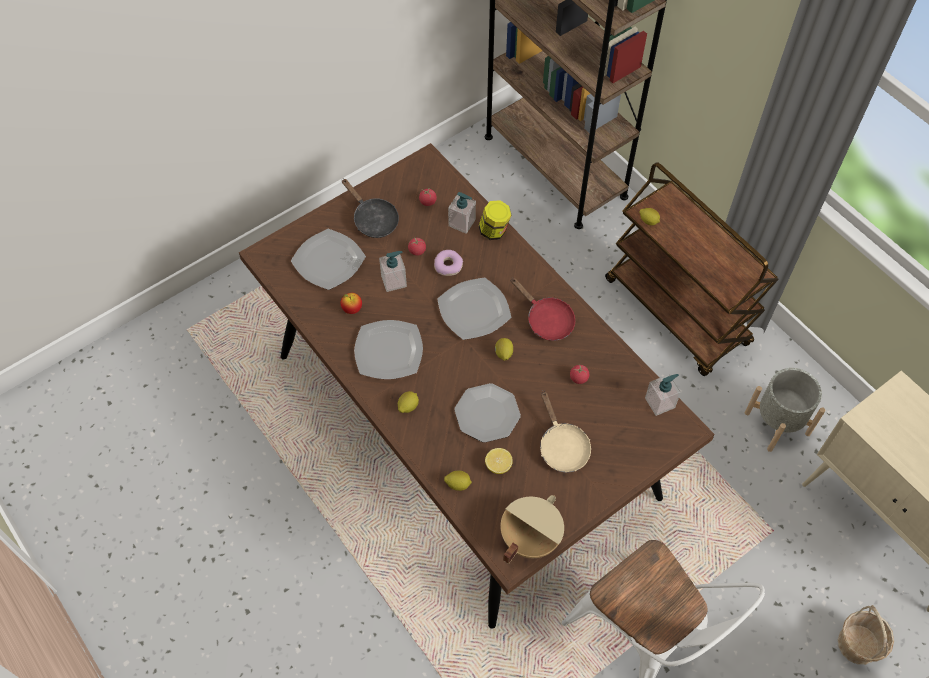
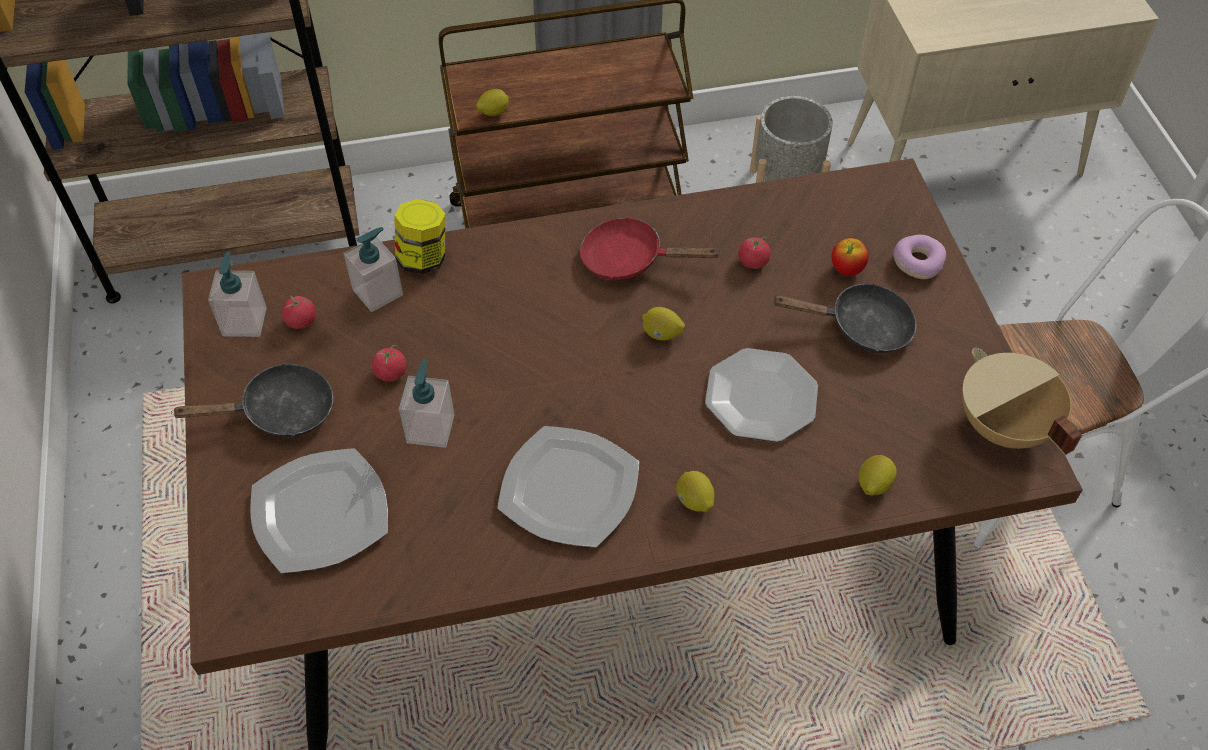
camera: 65 degrees left, 5 degrees down
(352, 309) = (449, 513): apple -> apple (846, 269)
(448, 266) = (450, 341): donut -> donut (917, 262)
(473, 310) = (557, 342): plate -> none
(498, 465) = (861, 418): lemon -> none
(546, 320) = (630, 259): red frying pan -> red frying pan turned 150 degrees counterclockwise
(562, 446) = (861, 327): beige frying pan -> black frying pan
(660, 402) = (838, 191): soap dispenser -> soap dispenser (244, 321)
(857, 644) = (1102, 253): basket -> none

